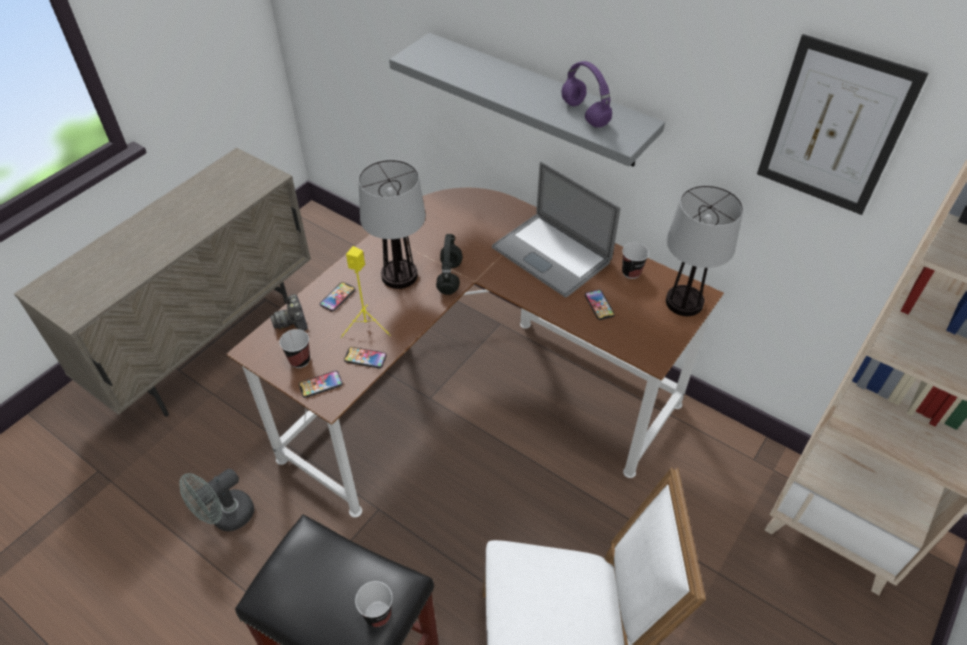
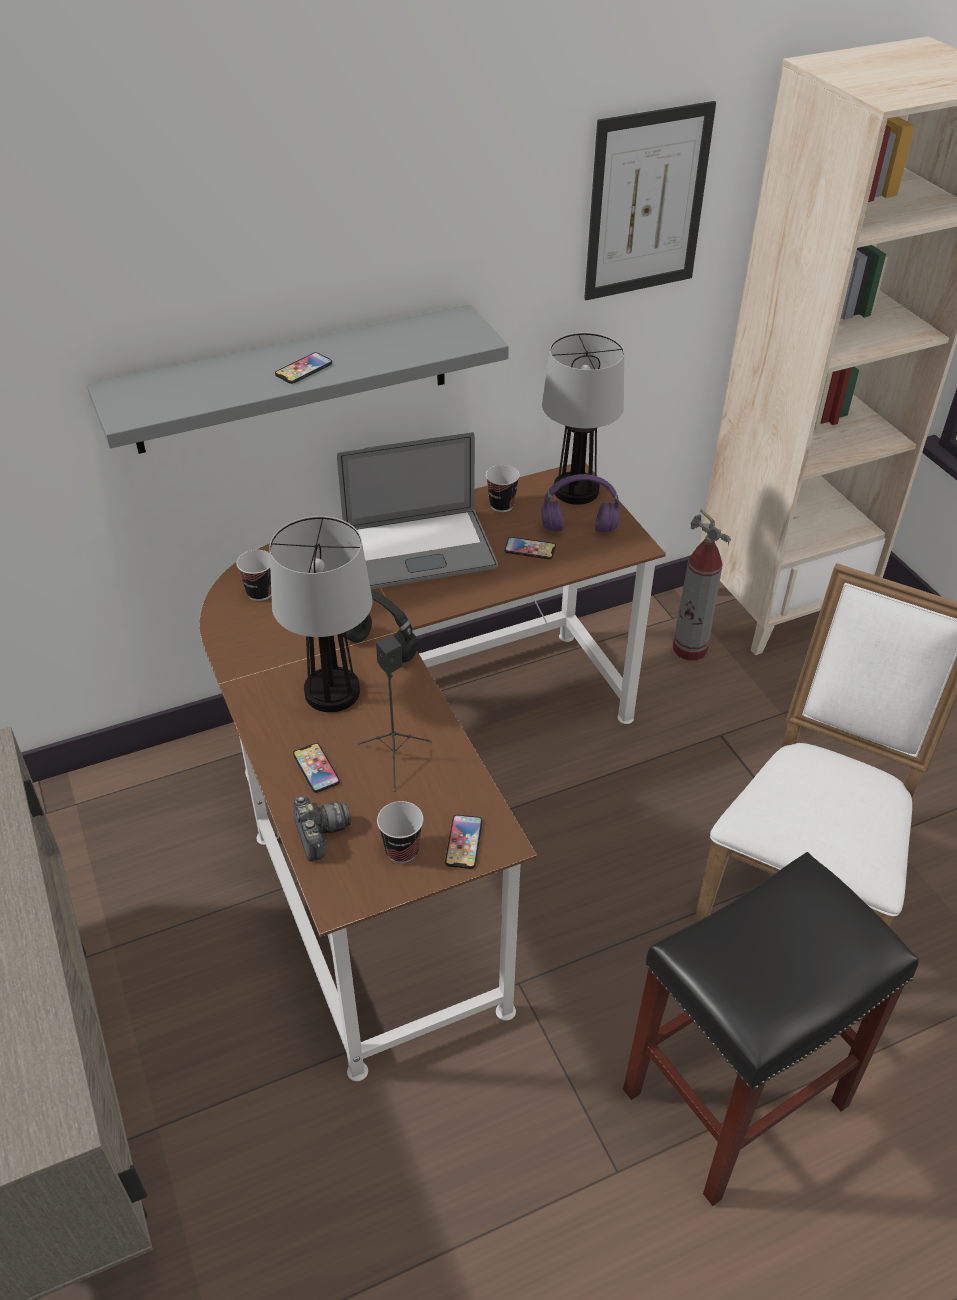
camera: 60 degrees left, 5 degrees down
(226, 517) = (409, 1188): grey fan -> none
(292, 321) = (320, 833): camera -> camera turned 120 degrees counterclockwise
(365, 326) = (395, 759): yellow speaker -> black speaker
(365, 358) = (452, 780): phone -> phone (304, 369)
(378, 614) = (842, 913): cup -> cup (260, 592)
(583, 114) = (401, 343): purple headphones -> purple headphones (577, 529)
(731, 484) = (690, 649): none -> fire extinguisher

